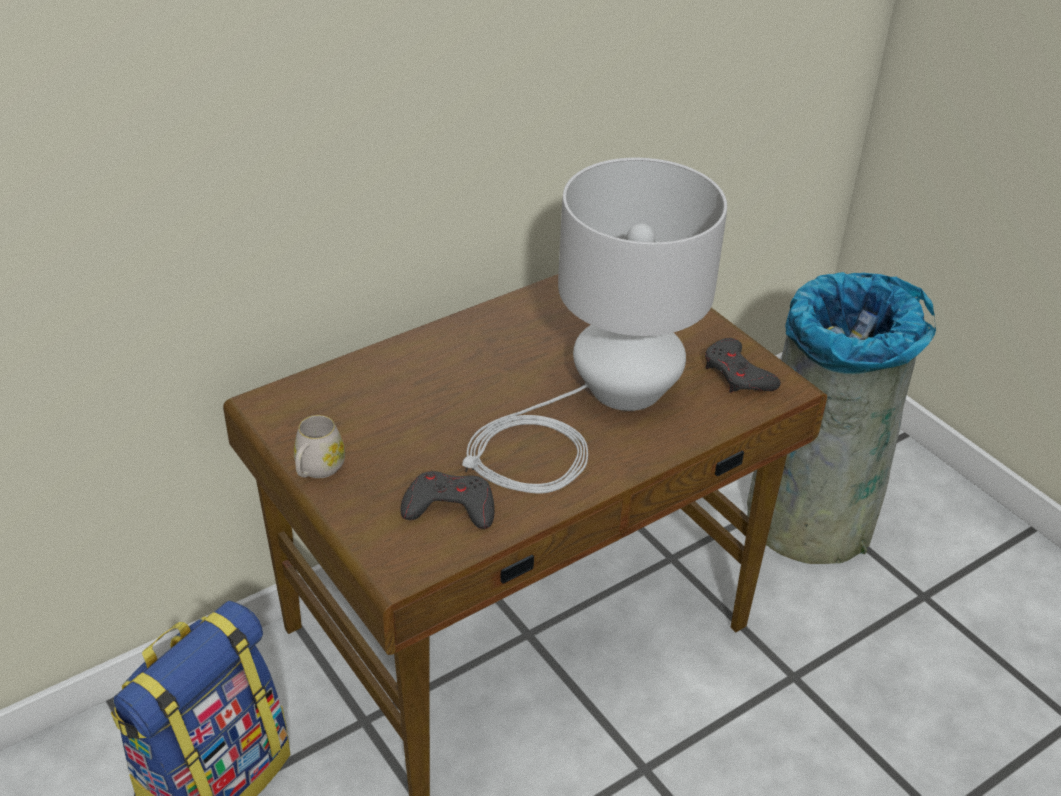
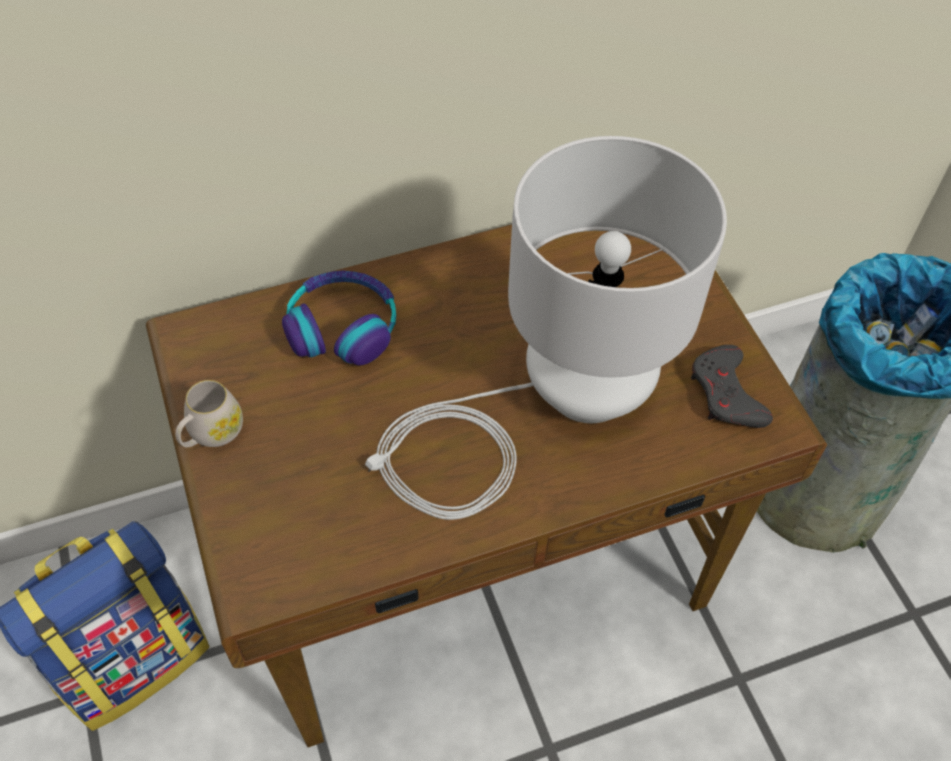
camera: 15 degrees right, 15 degrees up
(403, 379) = (342, 327): none -> headphones
(449, 507) = (336, 515): grey game controller -> none

